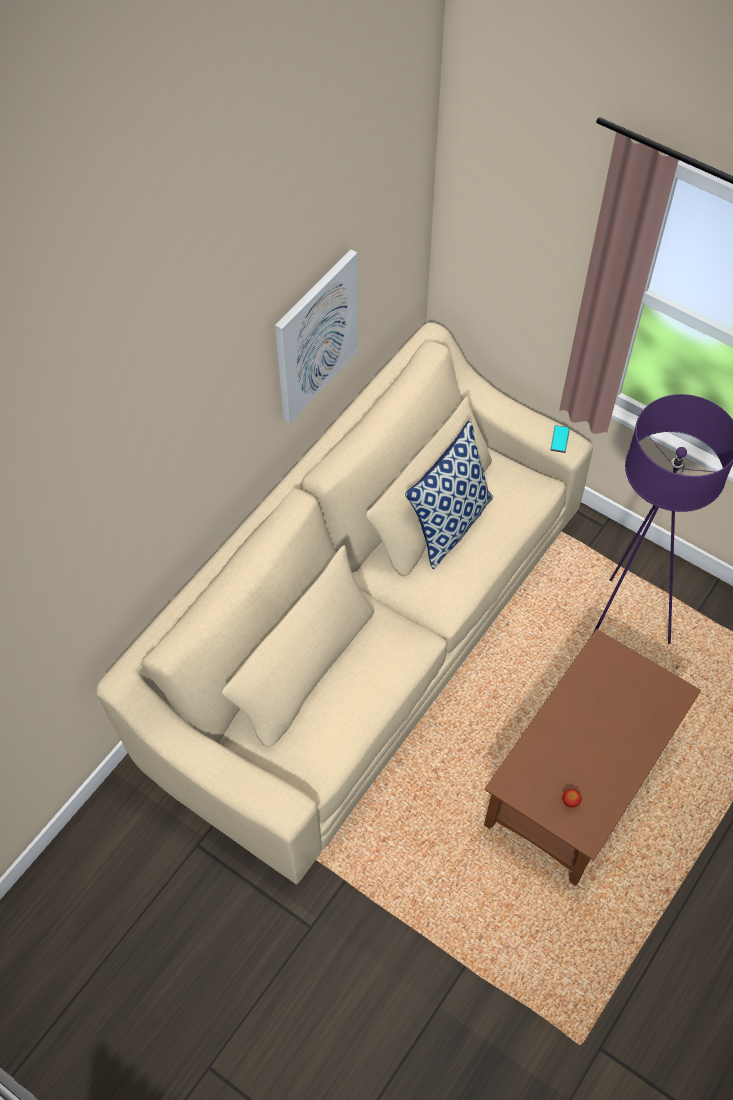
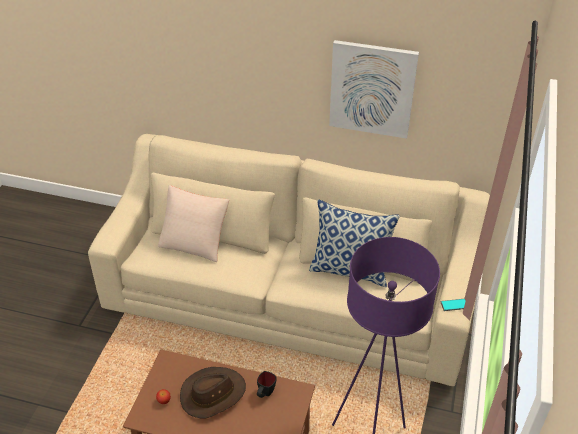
camera: 70 degrees right, 15 degrees down
(322, 691) = (195, 242): none -> beige pillow
(576, 743) = (212, 394): none -> brown hat
(593, 685) = (265, 394): none -> black mug

